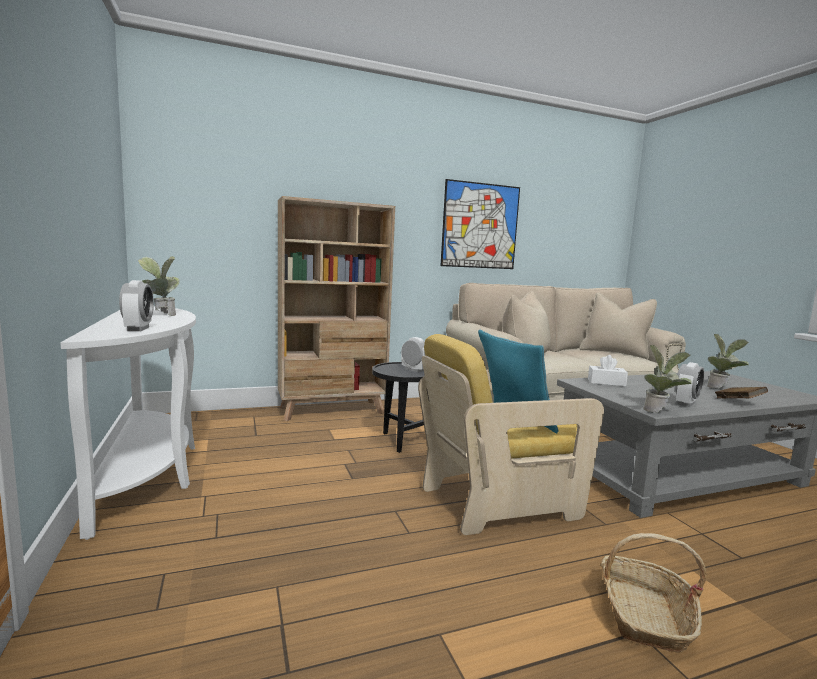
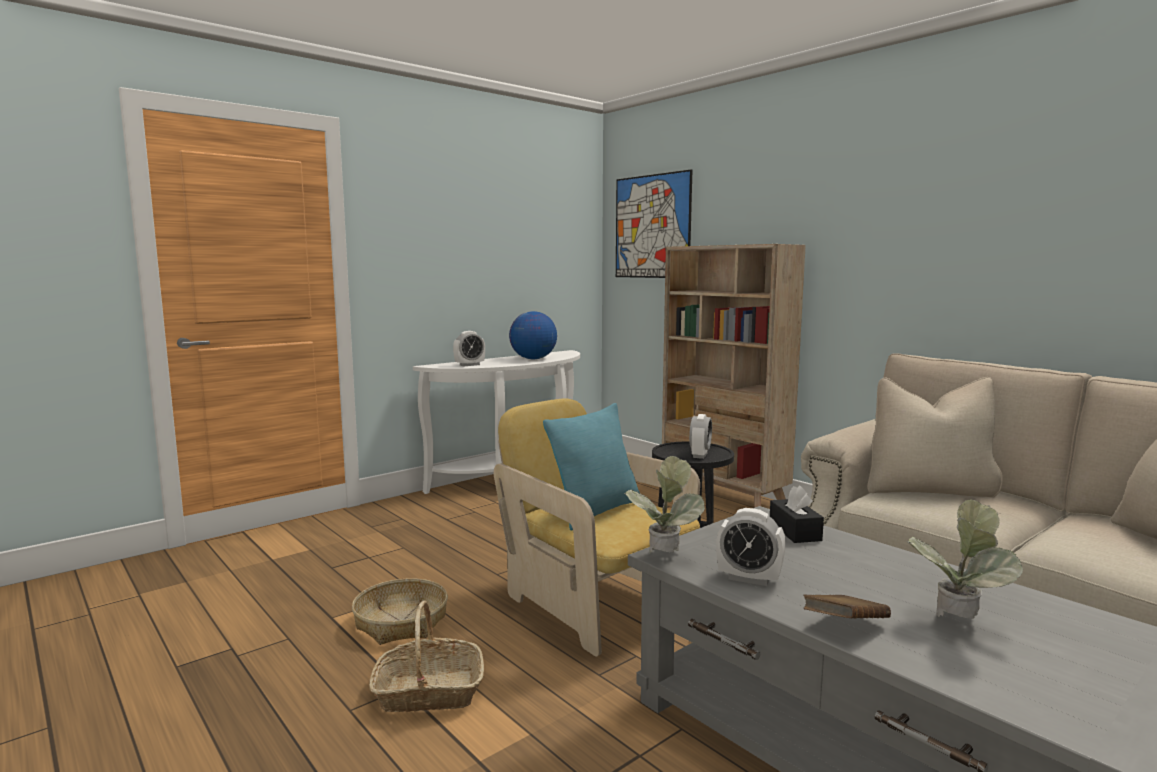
camera: 70 degrees right, 0 degrees up
(160, 315) = (533, 359): potted plant -> globe
(480, 226) = (977, 255): picture -> picture (652, 226)
(499, 616) = (401, 622): none -> basket
(606, 382) = (794, 531): white tissue box -> black tissue box

